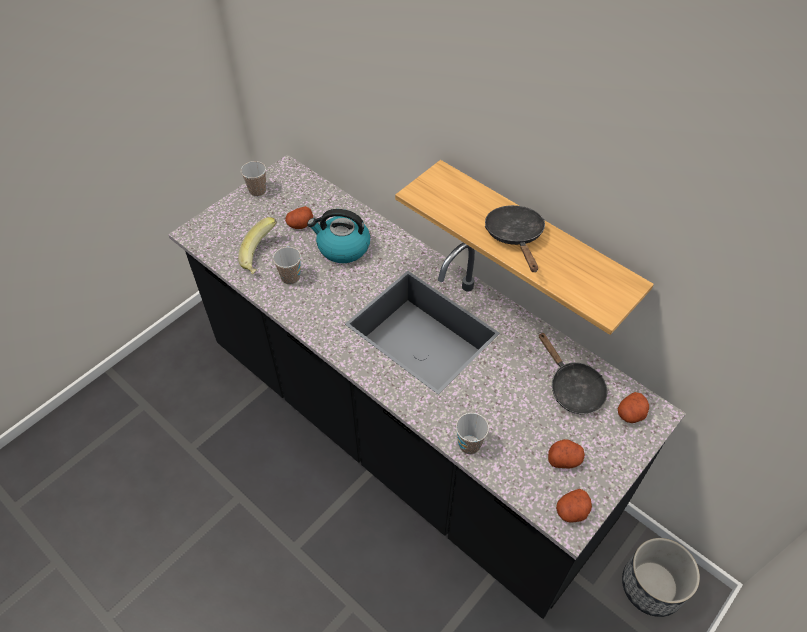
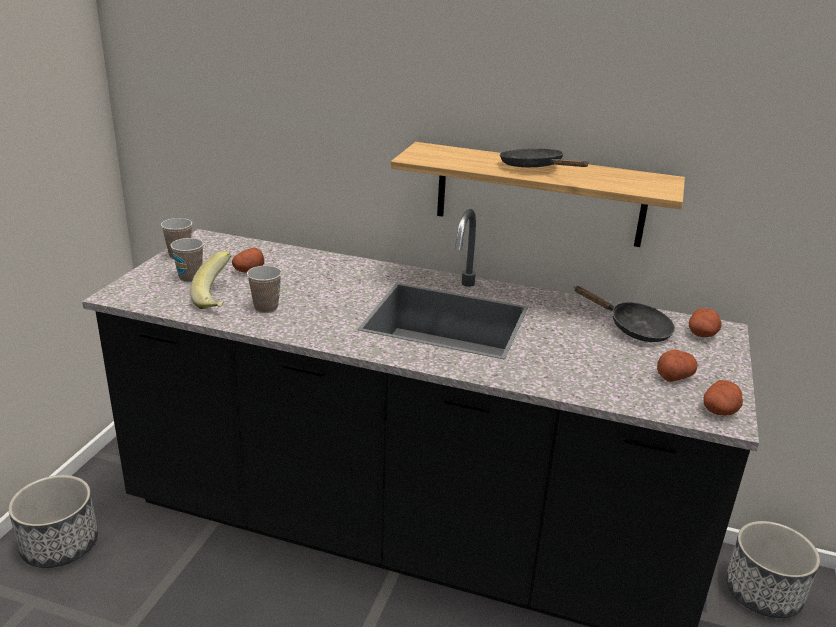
camera: 25 degrees left, 25 degrees down
(172, 364) = (60, 545): none -> planter
(342, 247) = (311, 278): kettle -> none
(469, 444) = (571, 387): cup -> cup (190, 277)

